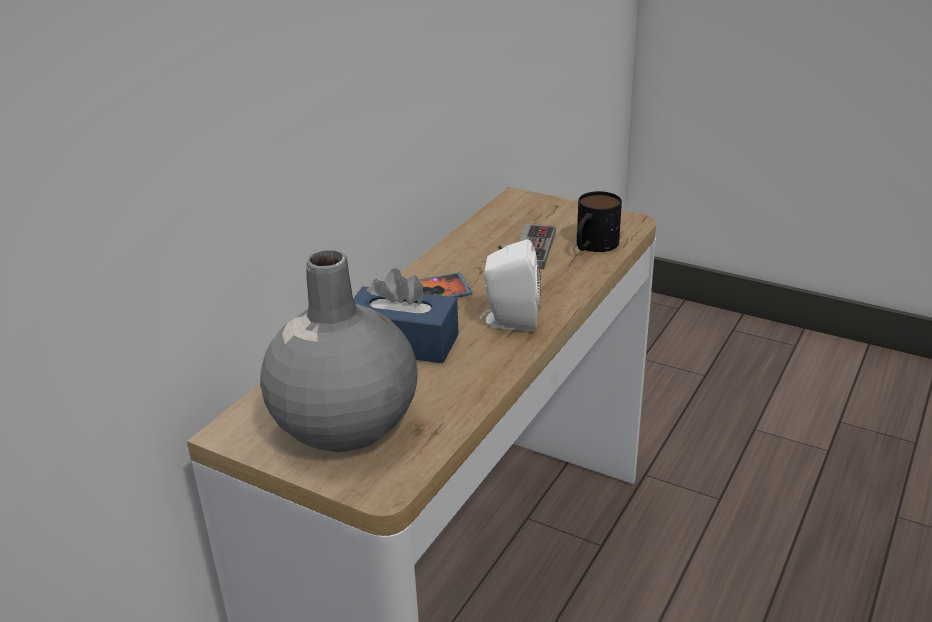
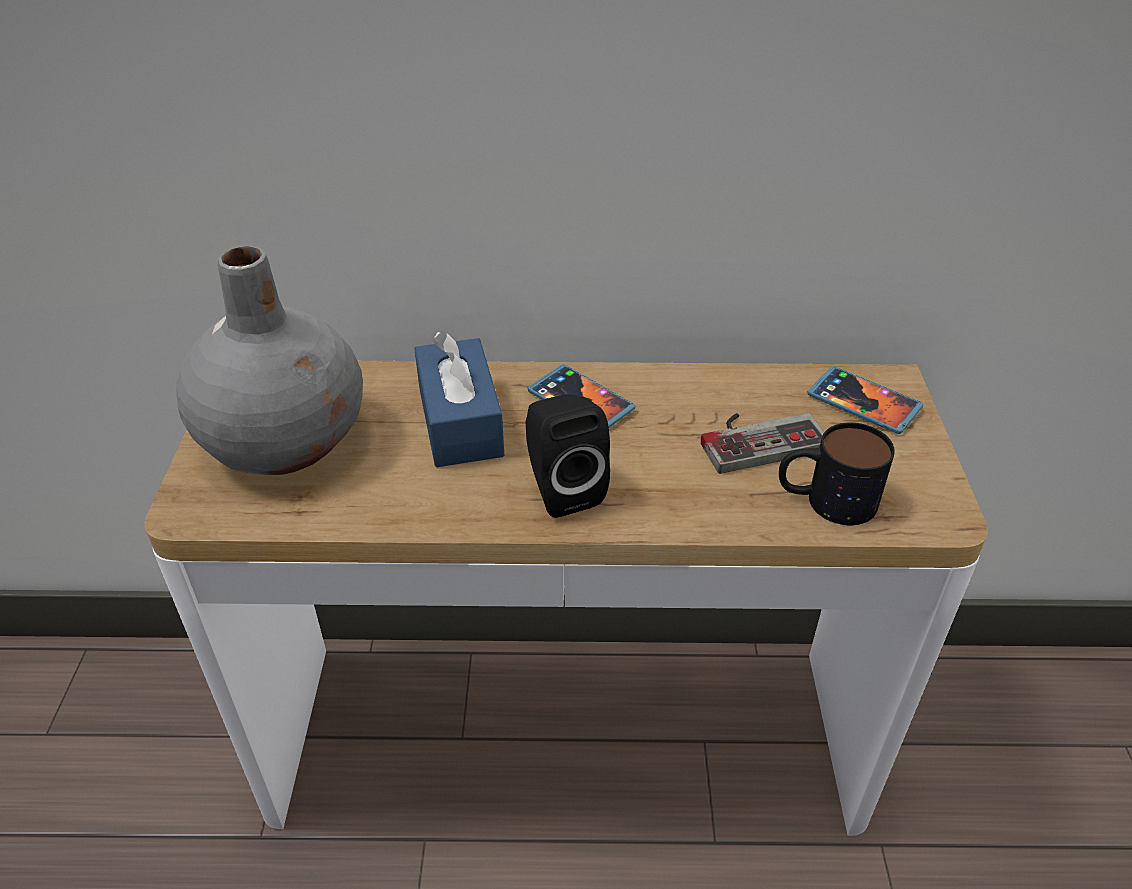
camera: 60 degrees right, 10 degrees up
(509, 322) = (562, 489): white speaker -> black speaker
(525, 210) = (863, 403): none -> phone

